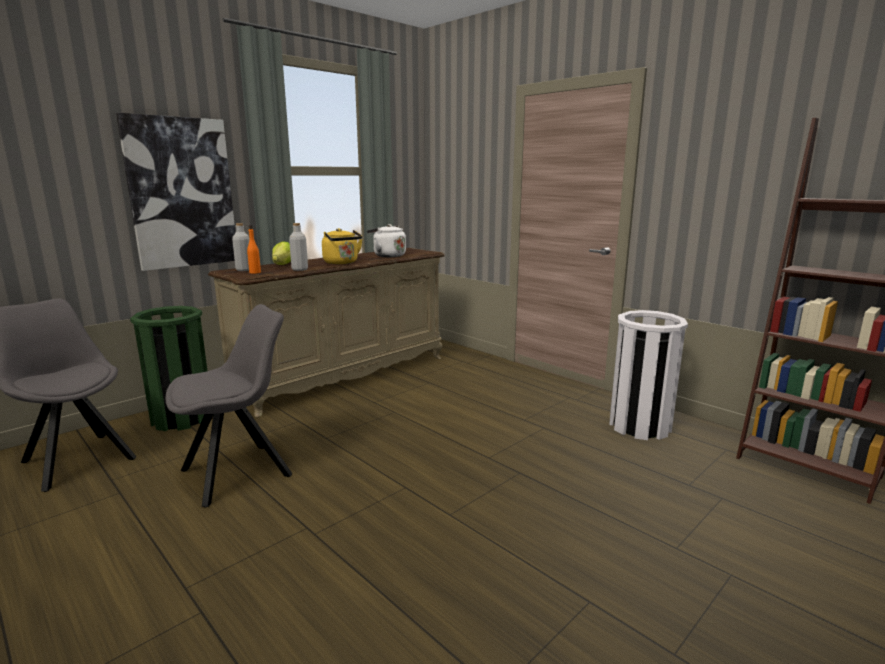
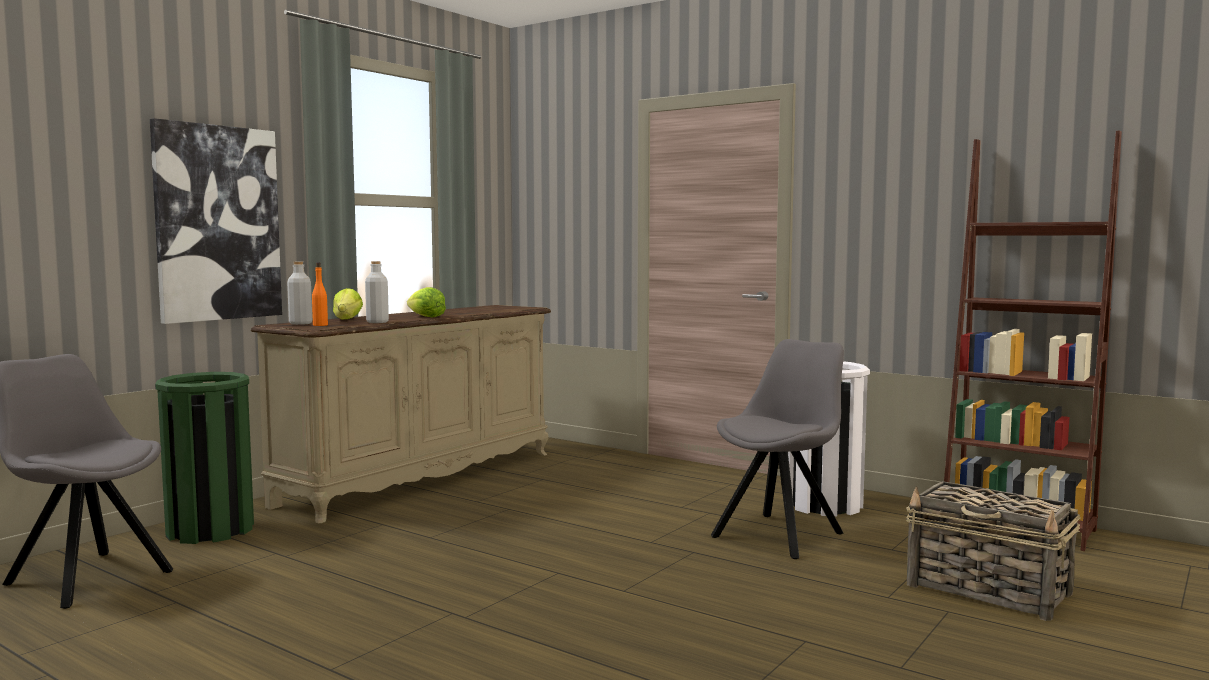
camera: 10 degrees left, 10 degrees down
(238, 473) = (329, 575): grey chair -> grey chair (779, 535)
(342, 263) = (426, 317): yellow kettle -> lettuce
(387, 256) = (478, 311): white kettle -> none
(774, 550) = (990, 591): none -> basket

